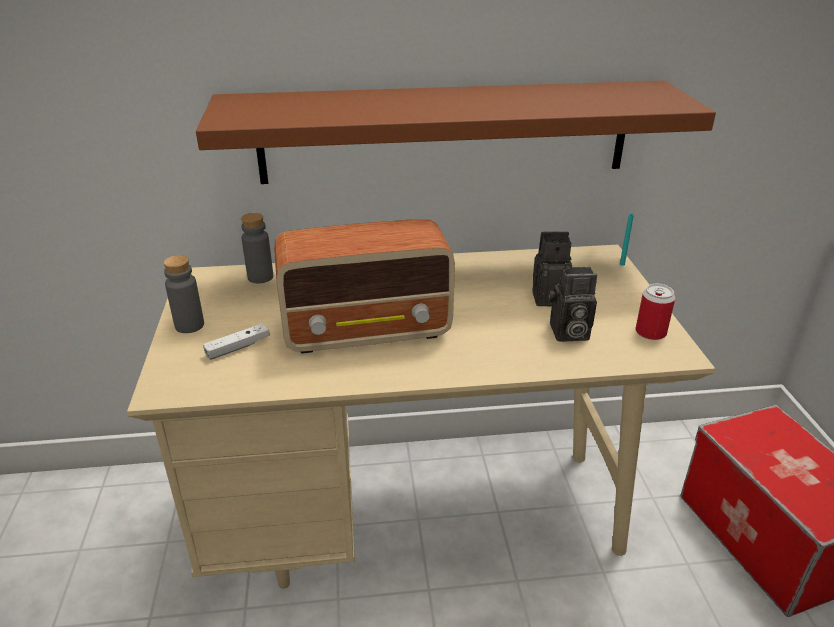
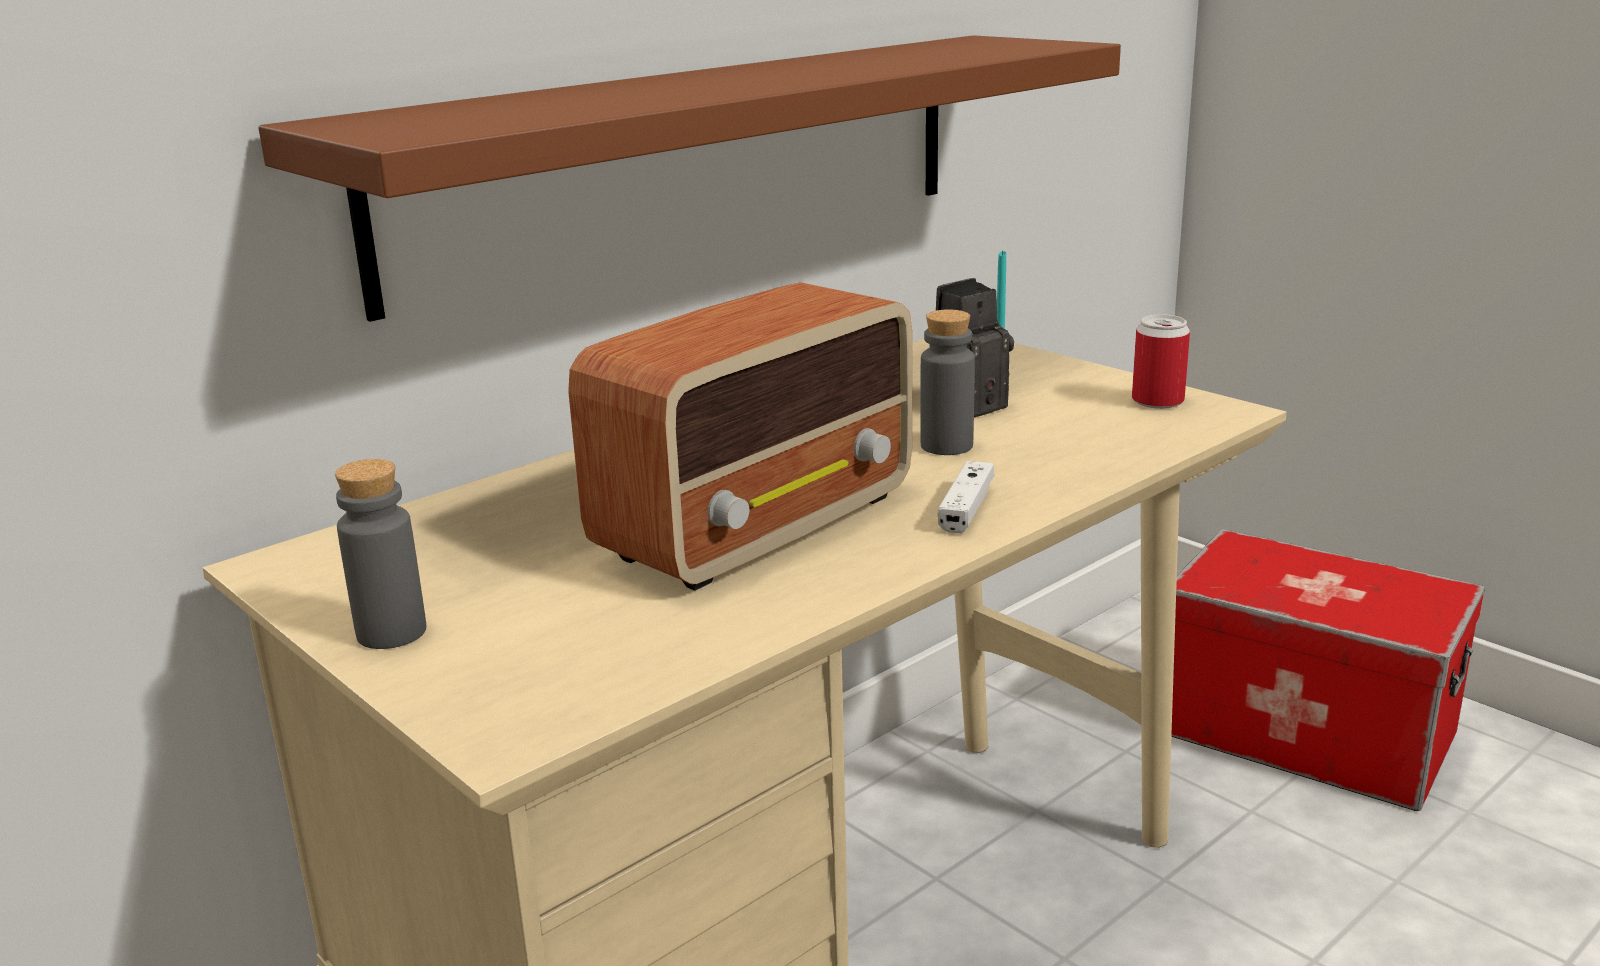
camera: 35 degrees left, 10 degrees down
(238, 347) = (556, 625): white game controller -> white game controller (966, 509)
(260, 277) = (423, 524): grey bottle -> grey bottle (946, 446)
(567, 333) = (1059, 434): camera -> none

